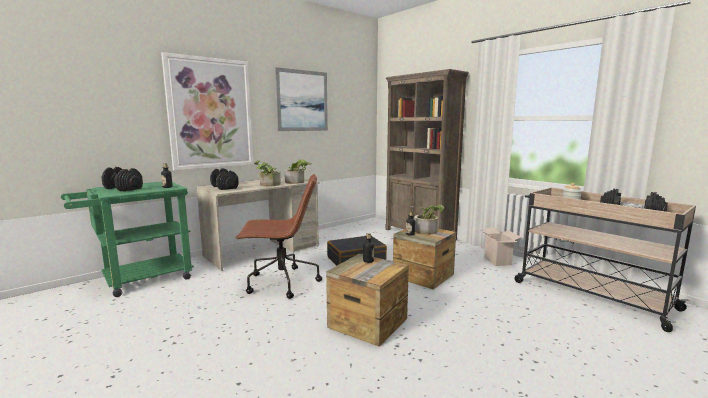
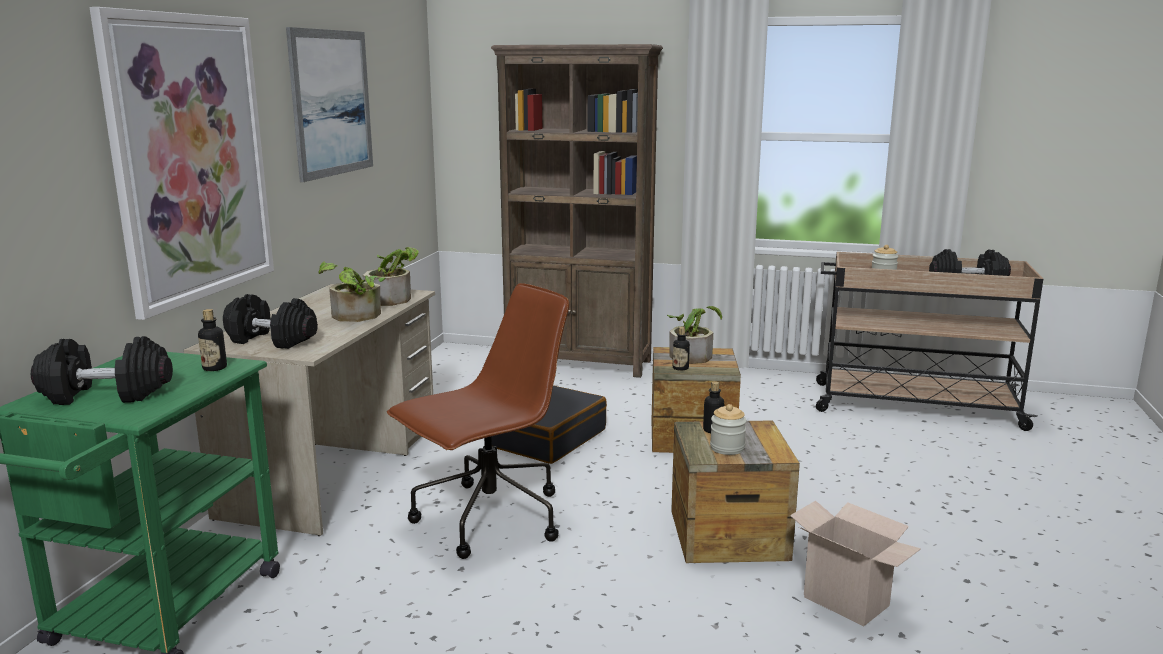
camera: 35 degrees left, 5 degrees up
(358, 269) = (727, 448): none -> jar
(498, 261) = (756, 384): cardboard box -> cardboard box (849, 601)

